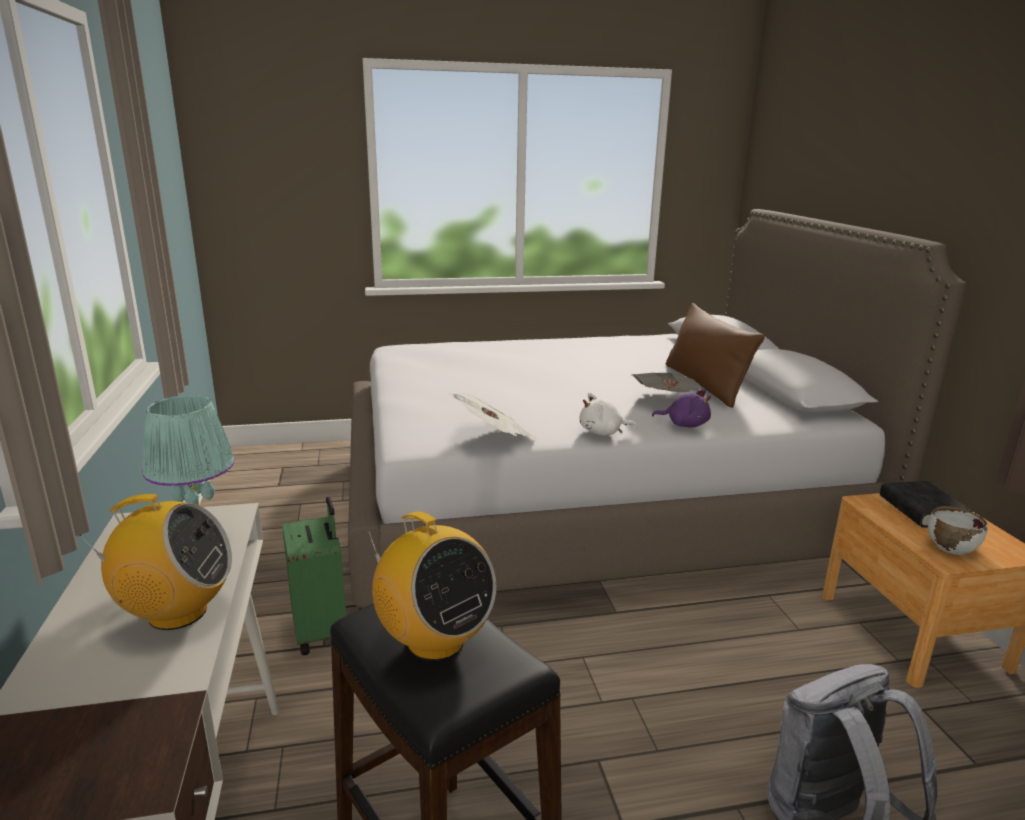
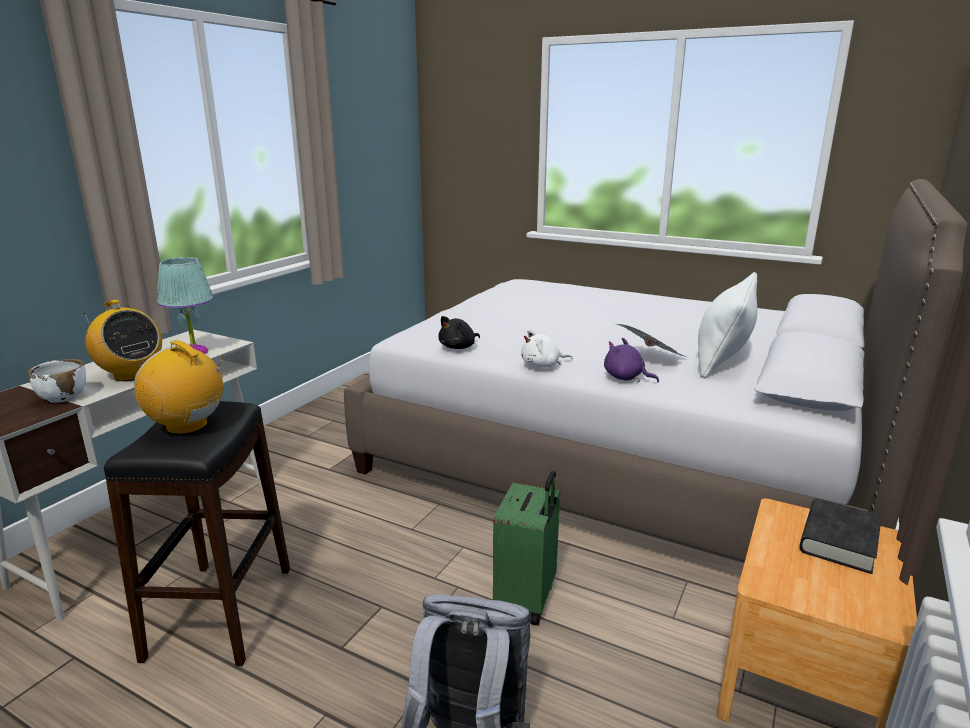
camera: 40 degrees right, 0 degrees up
(322, 631) = (338, 461): green suitcase -> green suitcase (527, 600)
(435, 641) = (187, 426): radio -> radio turned 120 degrees clockwise
(493, 436) = (459, 347): newspaper -> black plush toy
(603, 432) = (543, 365): white plush toy -> white plush toy turned 45 degrees counterclockwise
(684, 424) = (626, 378): purple plush toy -> purple plush toy turned 150 degrees clockwise
(704, 384) = (723, 356): brown pillow -> white pillow
(950, 547) = (800, 579): white bowl -> white bowl (63, 397)

